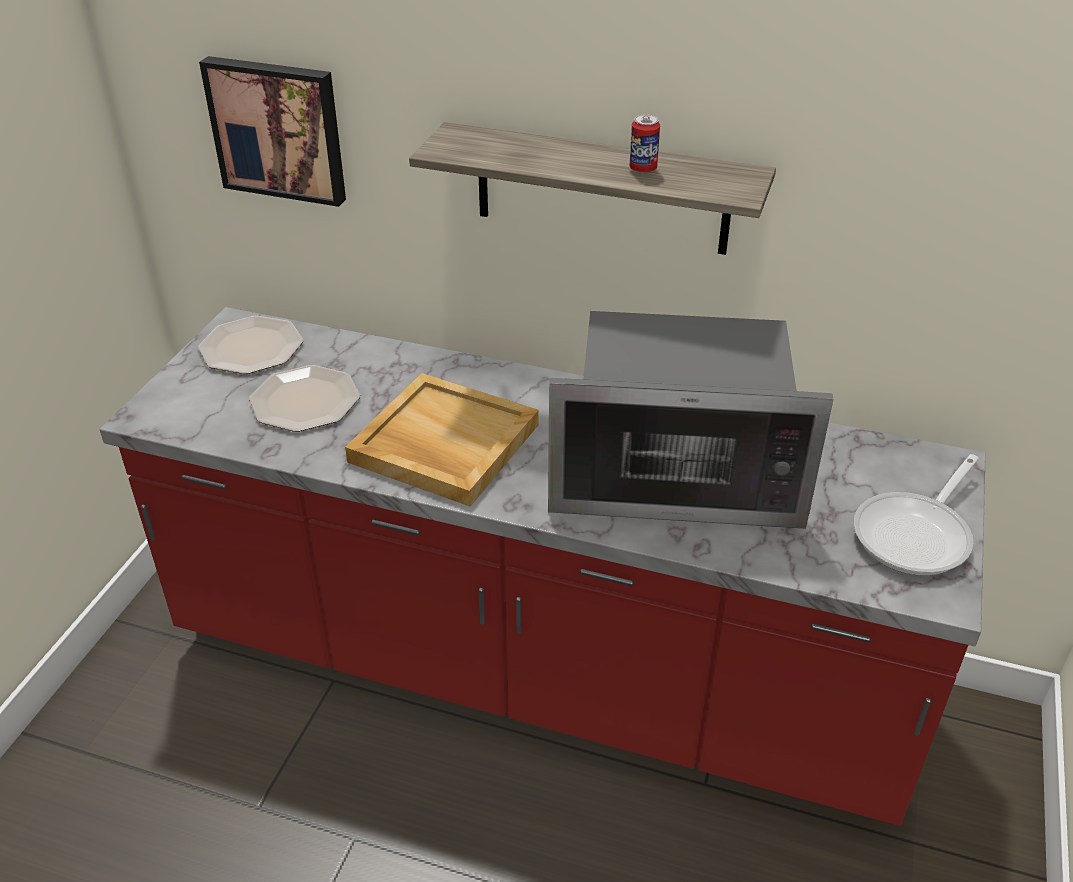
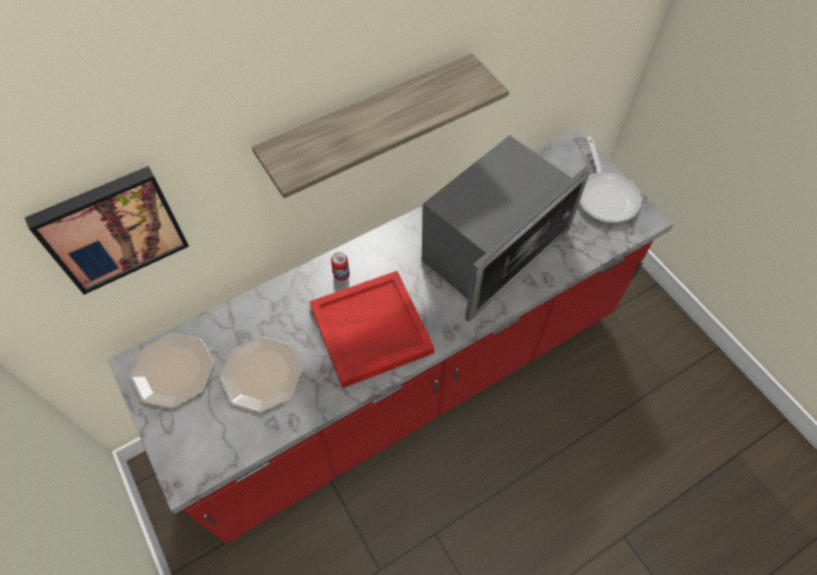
camera: 50 degrees left, 20 degrees up
(442, 443) = (370, 331): beige tray -> red tray
(643, 169) = (418, 103): can -> can (341, 275)

